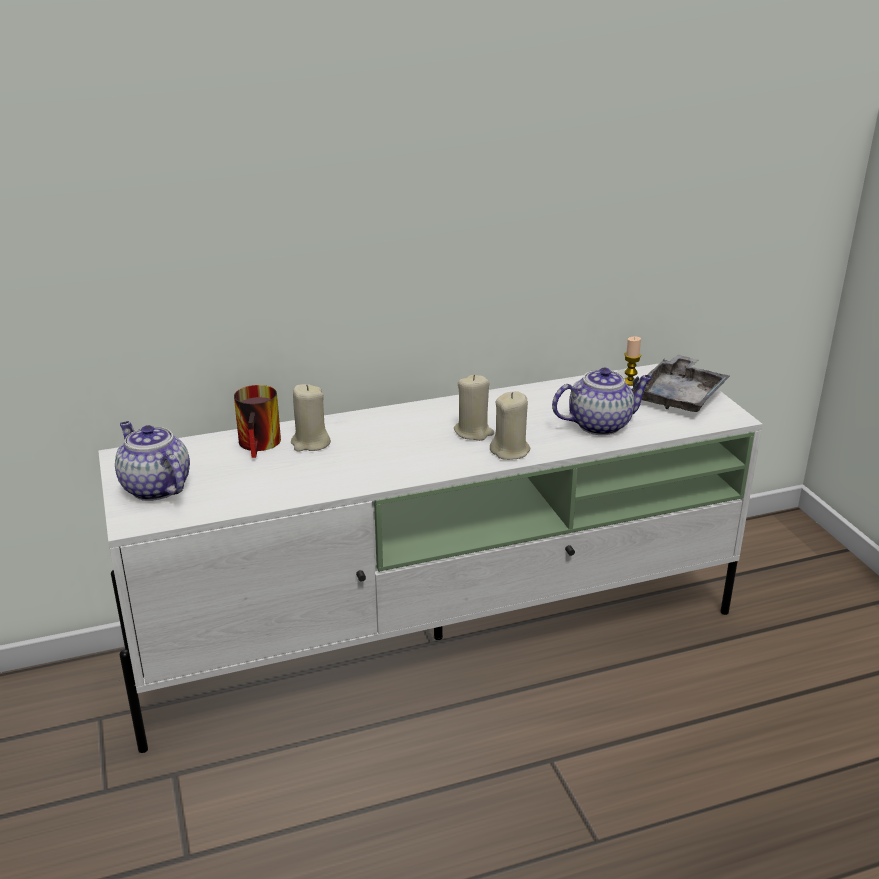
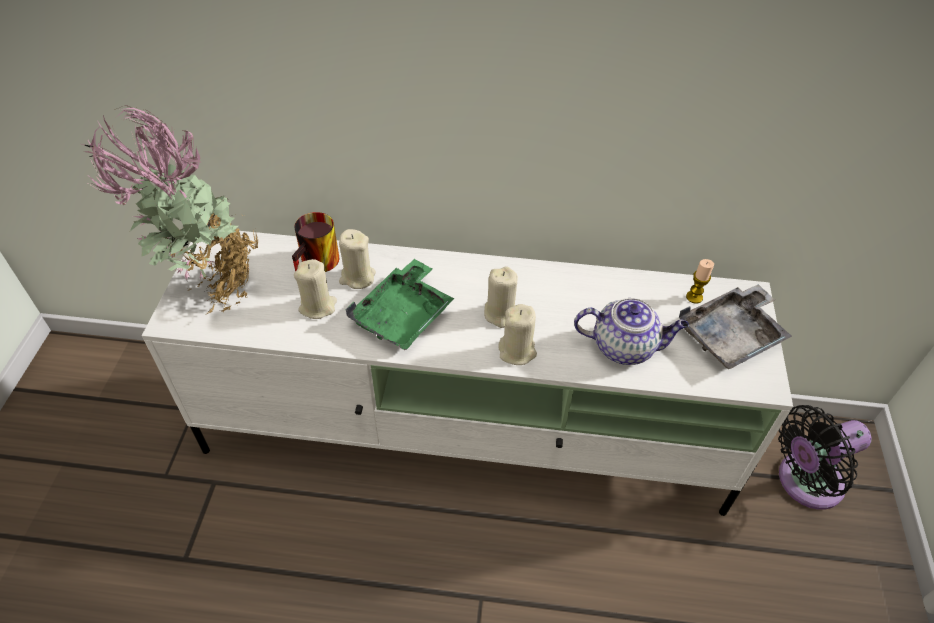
camera: 25 degrees right, 20 degrees up
(154, 487) = (209, 286): teapot -> potted plant
(288, 471) = (318, 306): none -> beige candle
(382, 456) = (403, 316): none -> green tray
(775, 567) = (804, 482): none -> black fan

